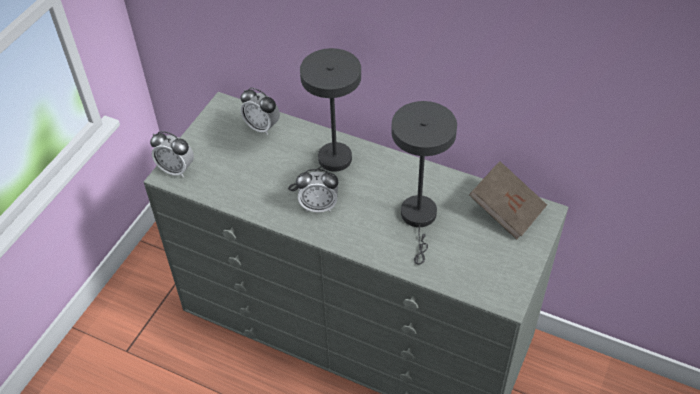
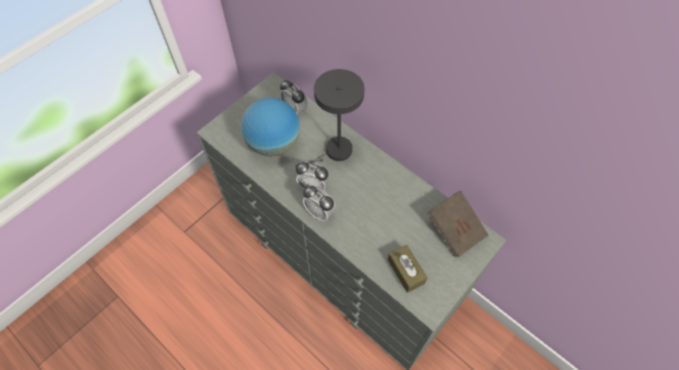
camera: 15 degrees right, 10 degrees up
(176, 169) = (222, 128): alarm clock -> alarm clock (320, 212)
(250, 171) = (273, 144): none -> globe
(419, 219) = (385, 218): grey table lamp -> none
(465, 269) = (406, 271): none -> brown tissue box

